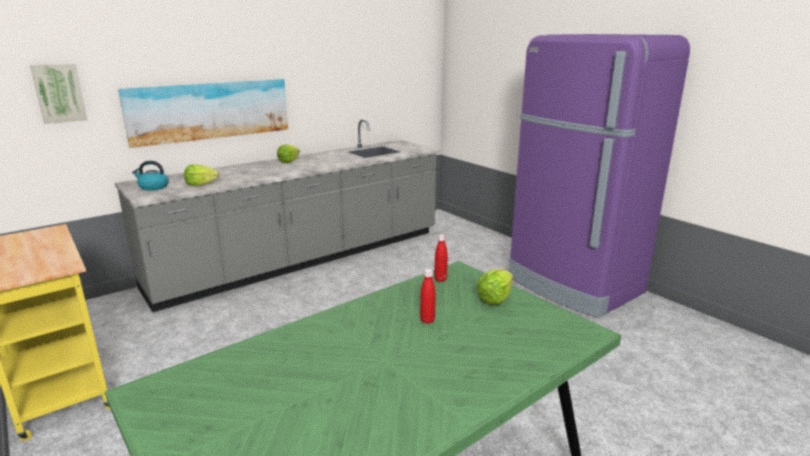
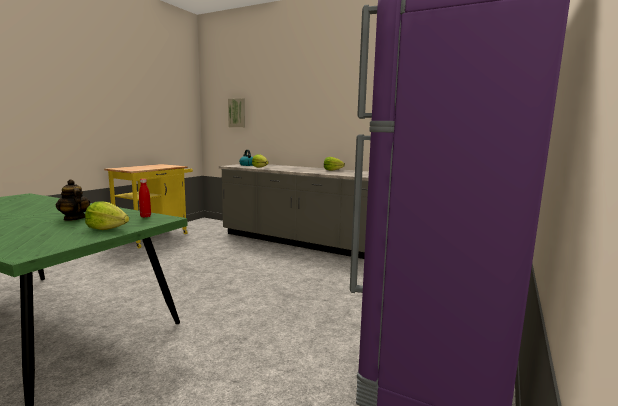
camera: 65 degrees right, 10 degrees down
(210, 110) = (300, 129): picture -> none
(427, 320) = (74, 218): red bottle -> teapot

